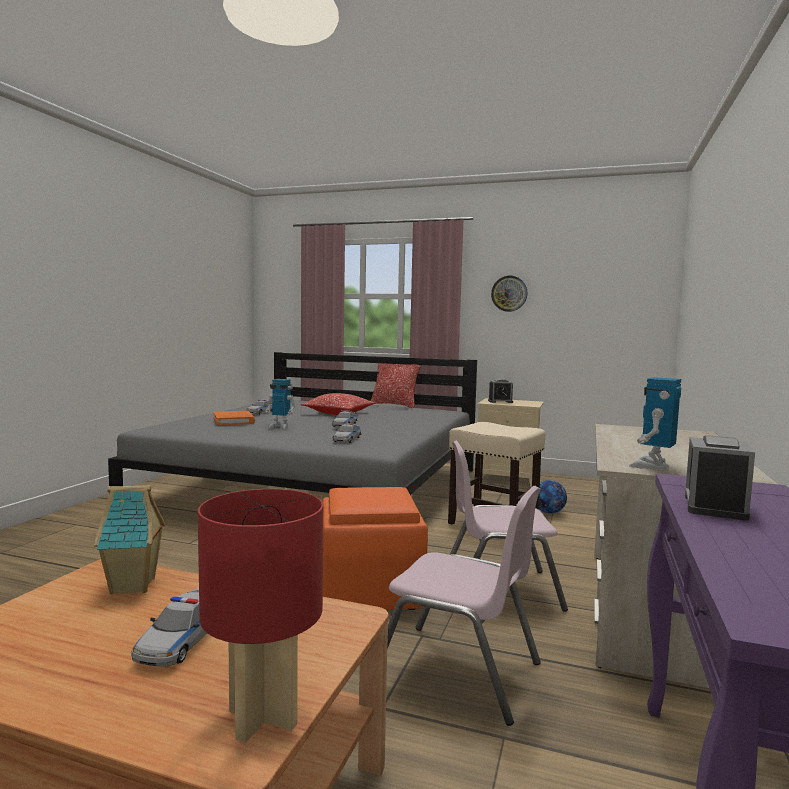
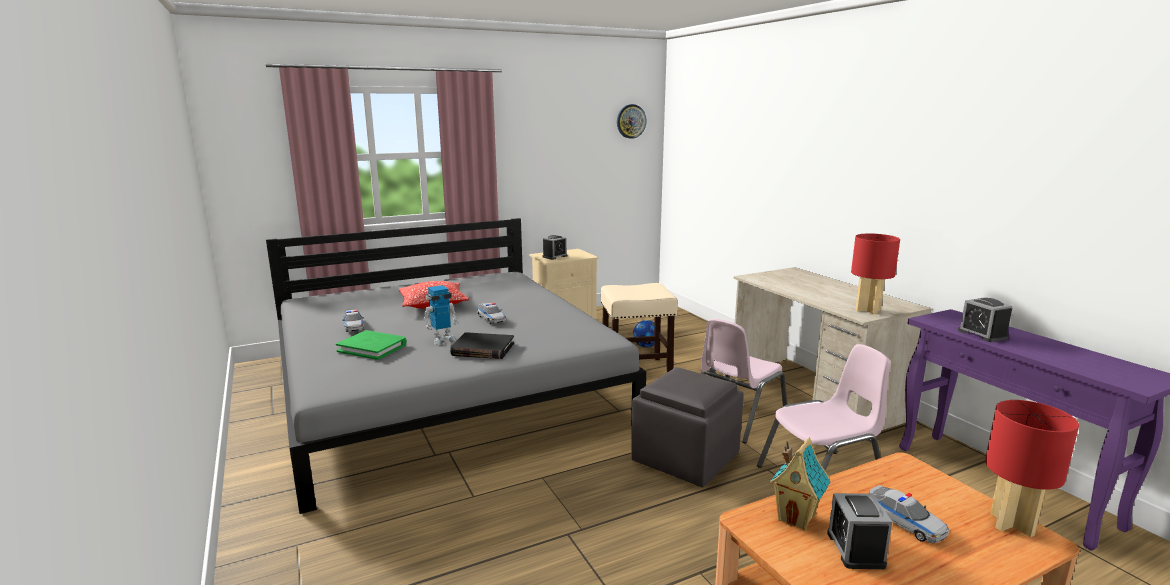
camera: 45 degrees left, 10 degrees up
(88, 624) = (855, 549): none -> alarm clock
(234, 421) = (372, 348): orange book -> green book
(282, 434) = (482, 349): none -> black book
(347, 439) = (548, 336): toy car -> none
(371, 592) = (686, 458): orange ottoman -> grey ottoman
(395, 405) = (441, 278): pillow -> none
(509, 293) = (534, 148): wall clock -> wall clock (631, 121)
(652, 466) = (868, 310): toy robot -> red table lamp

